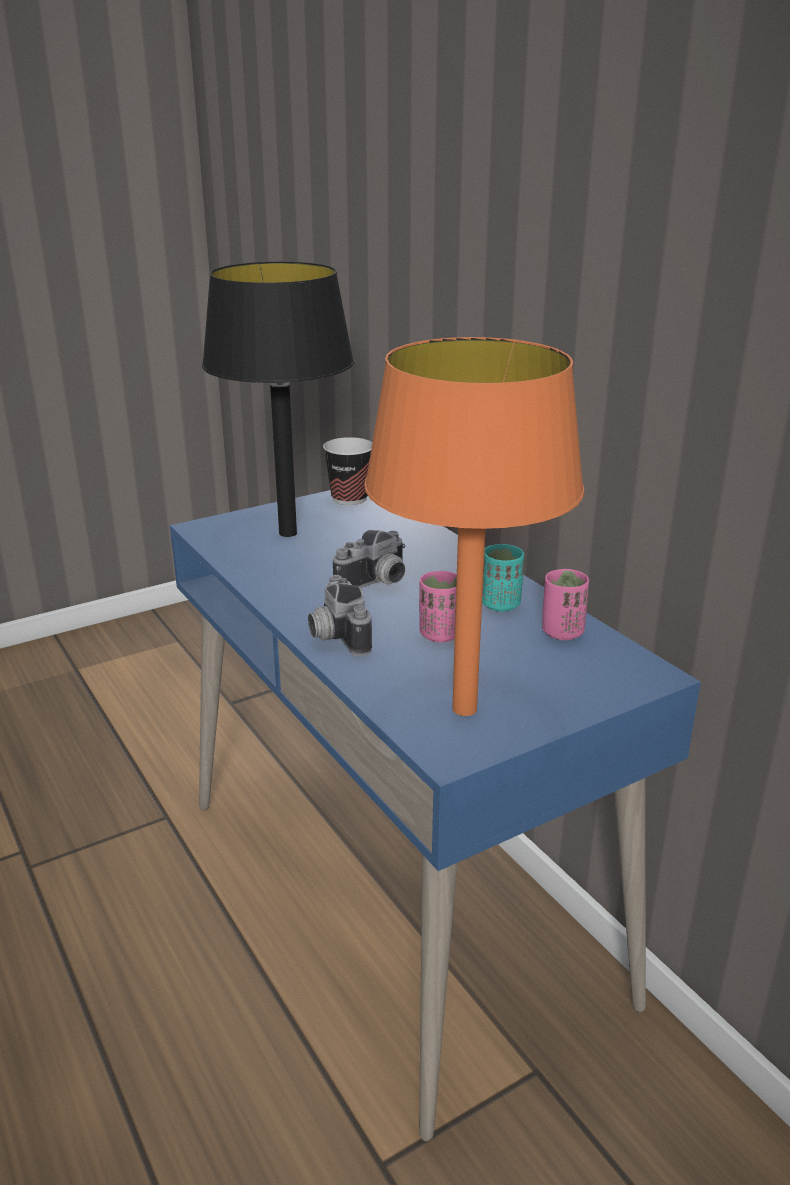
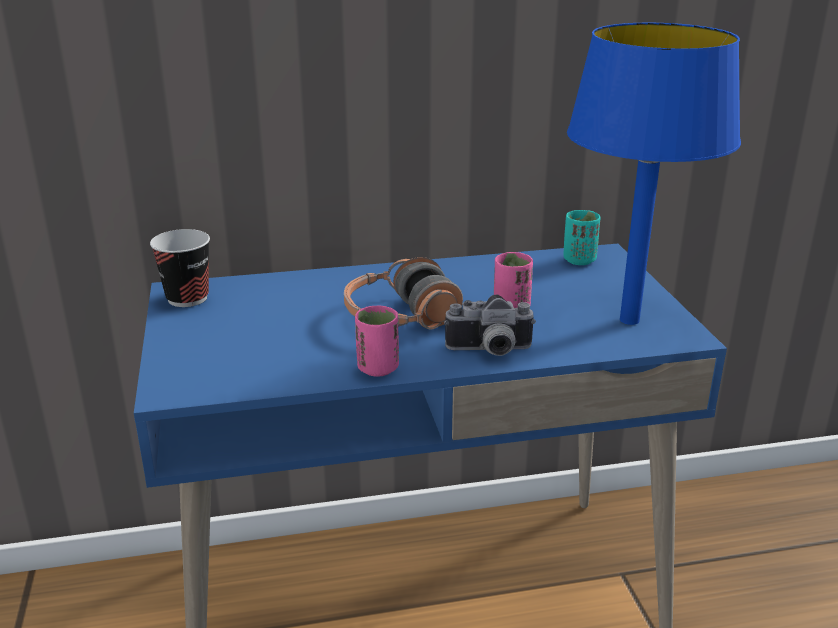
camera: 70 degrees left, 0 degrees up
(288, 533) = (243, 342): black table lamp -> none
(376, 584) = (400, 317): camera -> headphones
(464, 709) = (630, 320): orange table lamp -> blue table lamp
(500, 604) = (475, 277): turquoise cup -> turquoise cup (579, 260)
(562, 632) = (533, 266): pink cup -> pink cup (377, 368)

